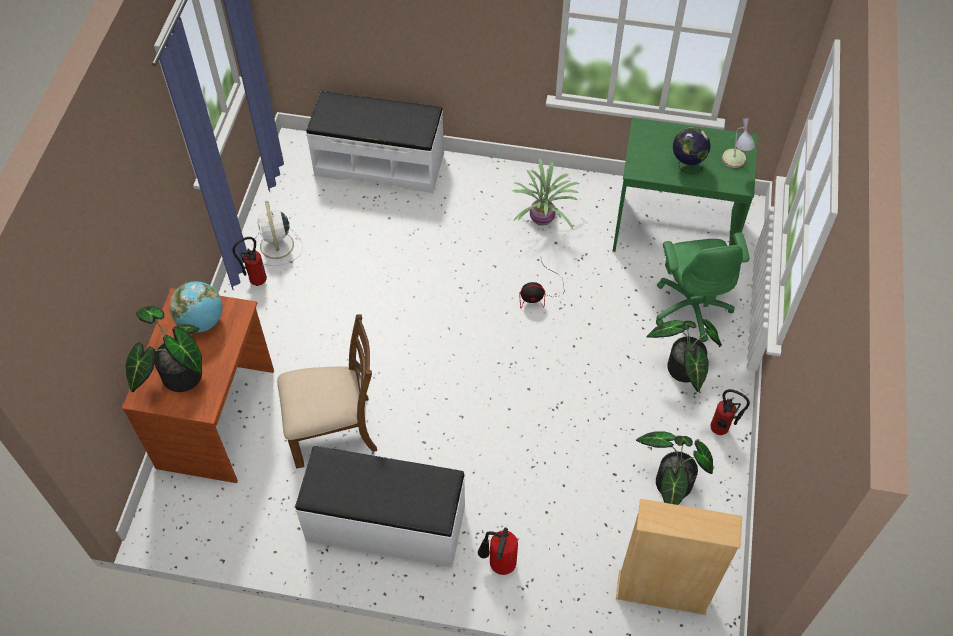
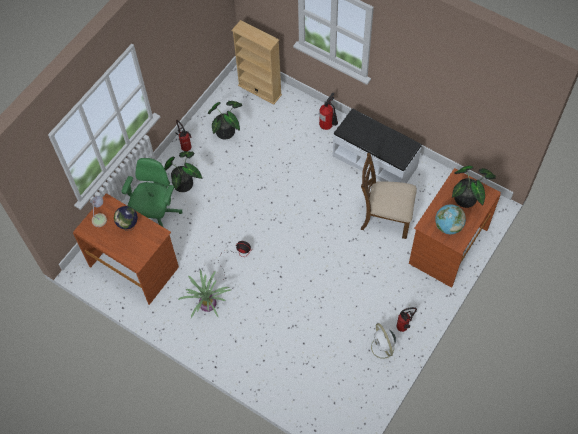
camera: 155 degrees left, 5 degrees up
(277, 246) = (383, 348): white fan -> white fan turned 150 degrees clockwise
(379, 163) = (293, 391): white bench -> none
(673, 232) = (135, 266): green desk -> brown desk

